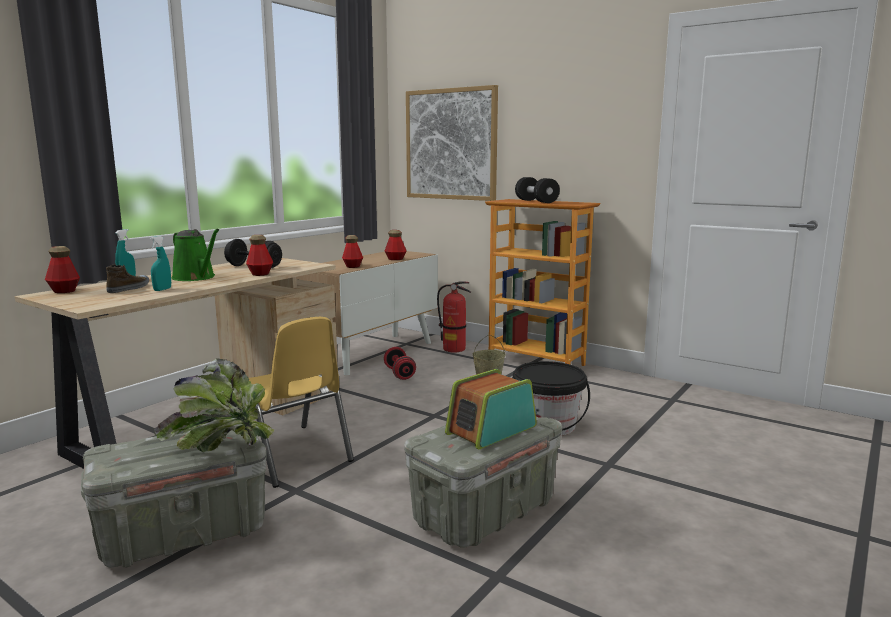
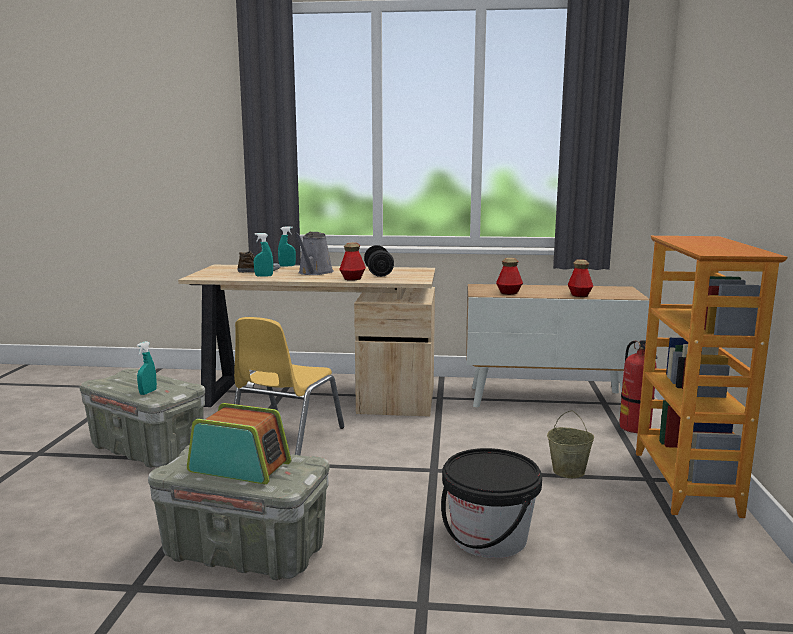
camera: 60 degrees right, 0 degrees up
(64, 291) = (236, 266): bottle -> none
(196, 278) = (314, 273): green watering can -> grey watering can
(219, 446) = (148, 392): potted plant -> turquoise spray bottle
(399, 374) = (514, 425): red dumbbell -> none
(451, 144) = (696, 154): picture -> none
(536, 201) = (708, 243): black dumbbell -> none

